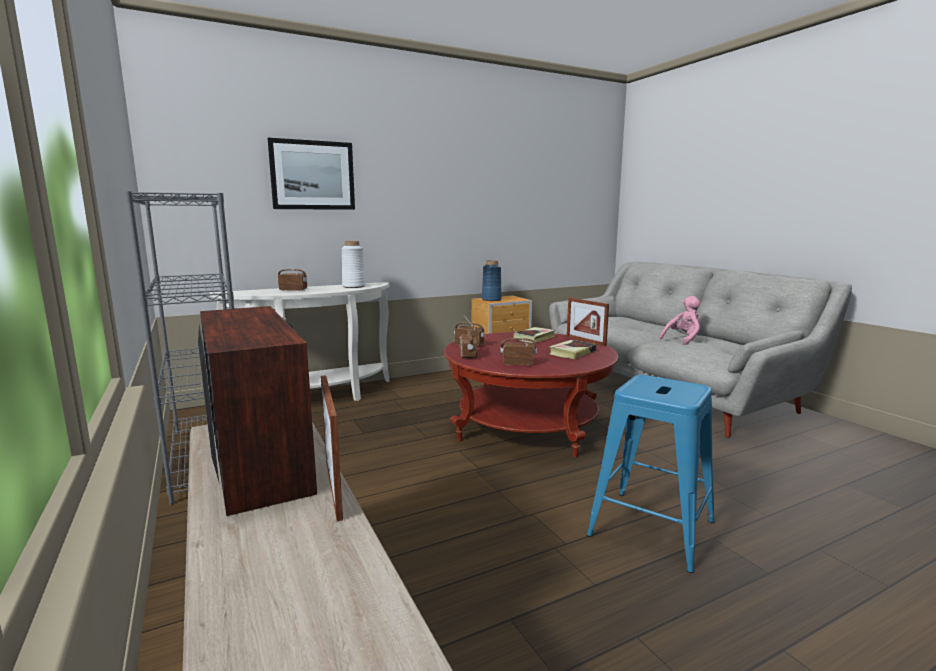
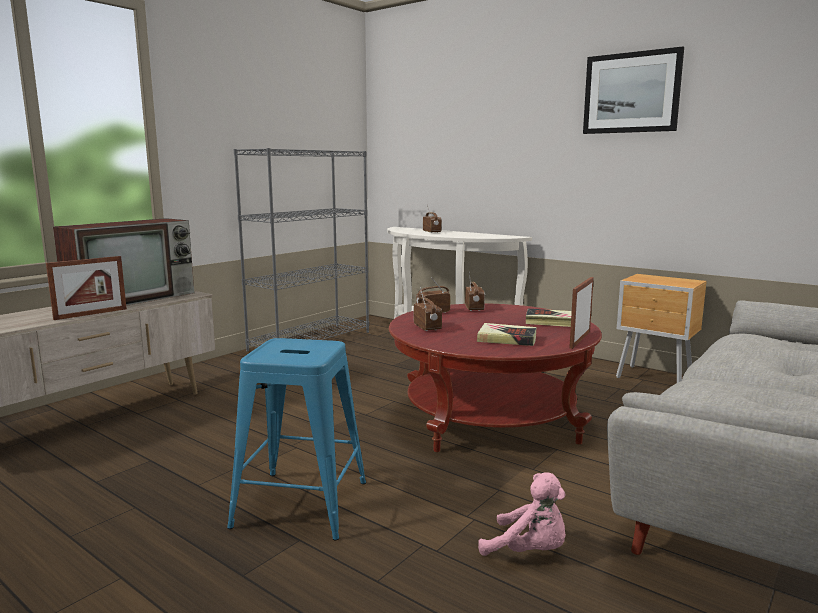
camera: 65 degrees right, 0 degrees up
(312, 175) = (475, 124): picture -> picture (631, 93)
(353, 286) = (480, 235): white vase -> none
(491, 299) = (648, 278): blue vase -> none
(683, 340) = (747, 391): pink plush toy -> pink plush toy (529, 551)

